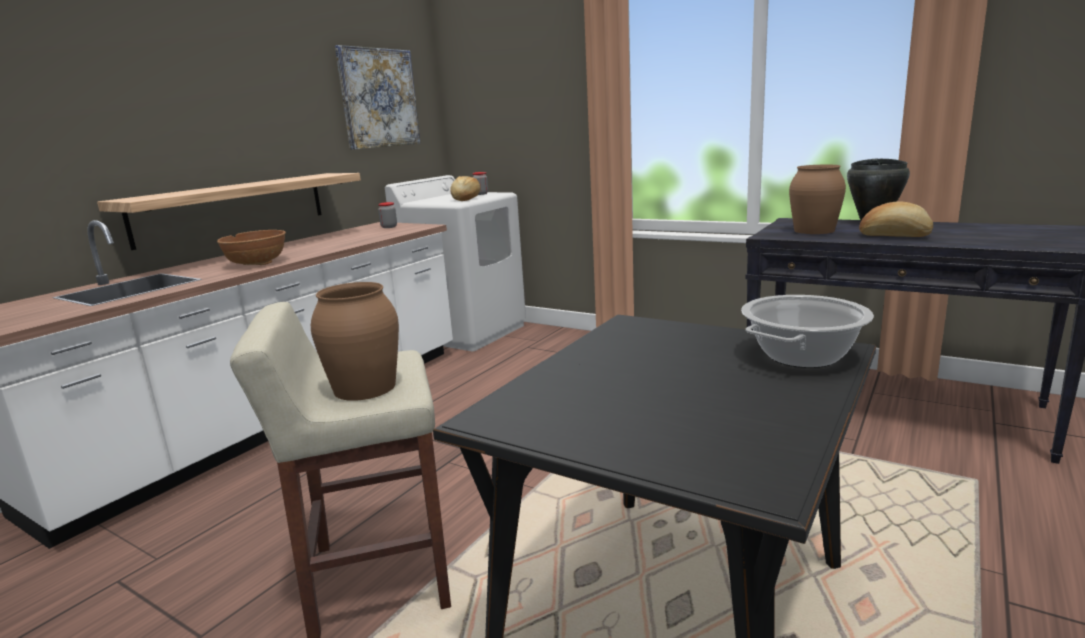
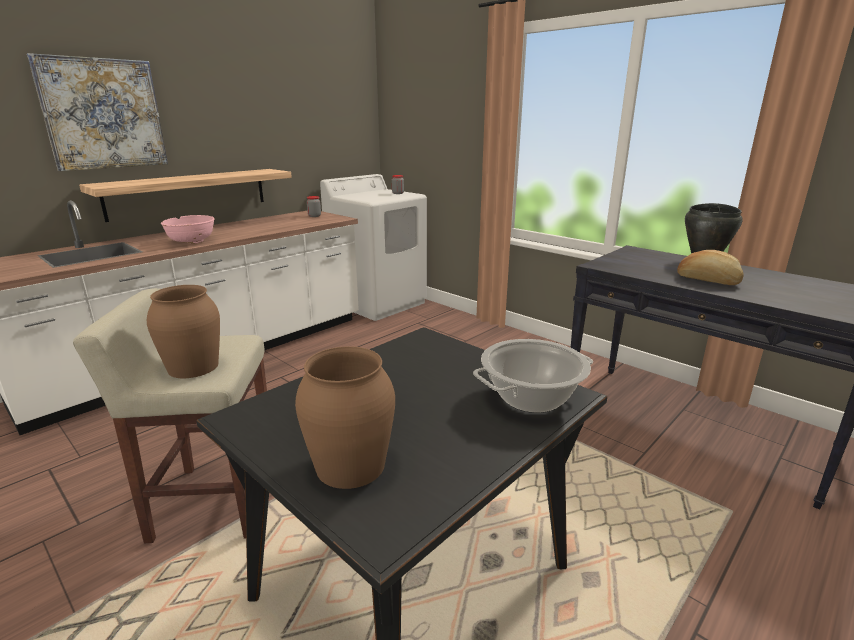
camera: 10 degrees right, 5 degrees up
(257, 264) = (191, 241): brown bowl -> pink bowl
(379, 98) = (321, 108): picture -> picture (103, 114)
(465, 199) = (380, 198): bread -> none
(814, 230) = (643, 264): brown vase -> brown vase (351, 465)

